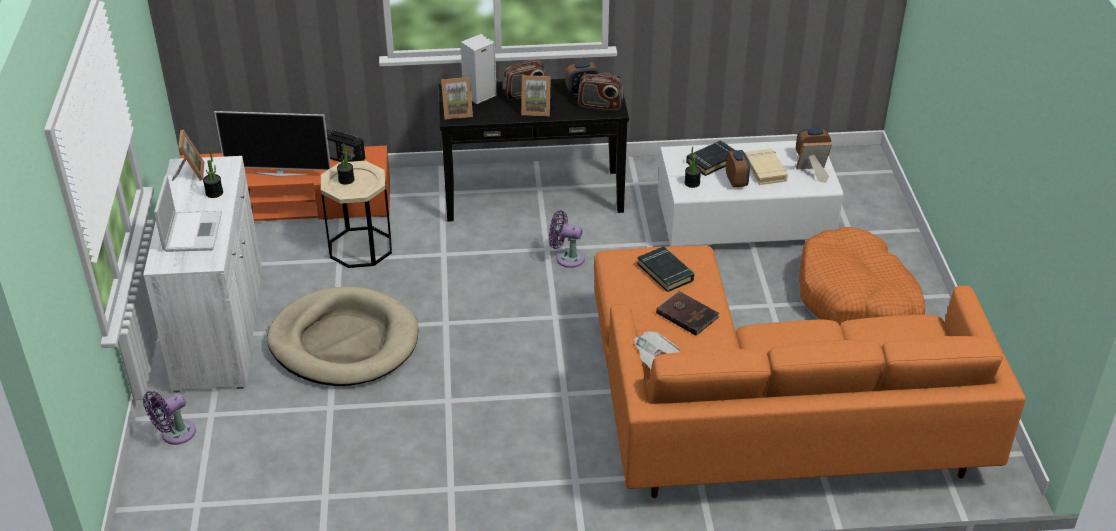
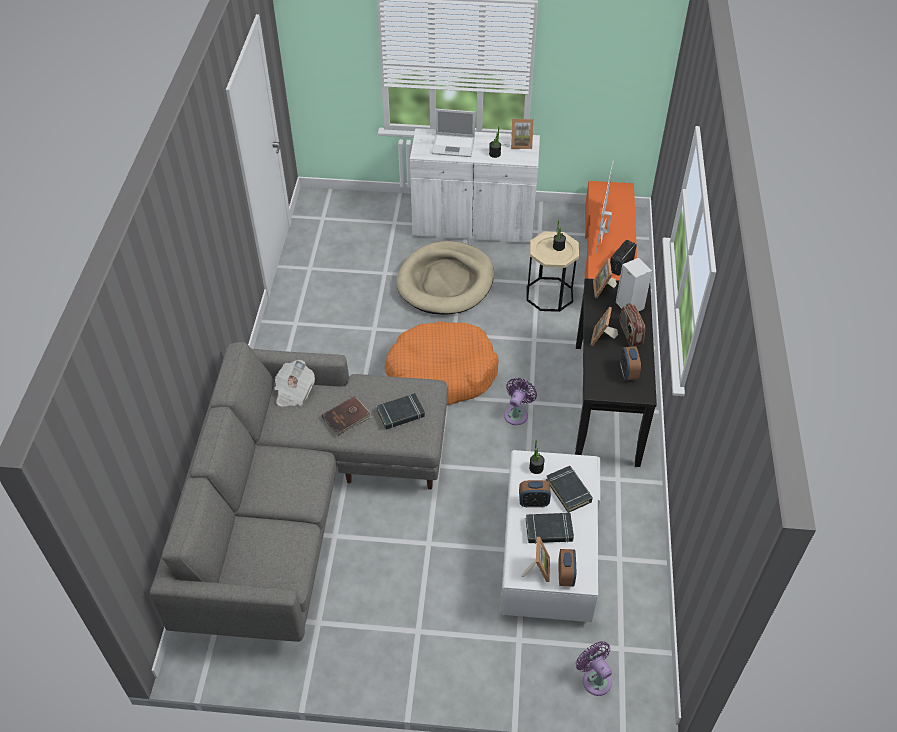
camera: 100 degrees right, 10 degrees up
(175, 434) = (381, 208): purple fan -> purple fan (595, 678)
(600, 105) = (605, 382): radio -> none
(762, 419) = (300, 503): orange sofa -> grey sofa
(765, 170) = (549, 530): beige book -> black book
(857, 300) = (420, 613): orange dog bed -> orange dog bed (441, 373)

